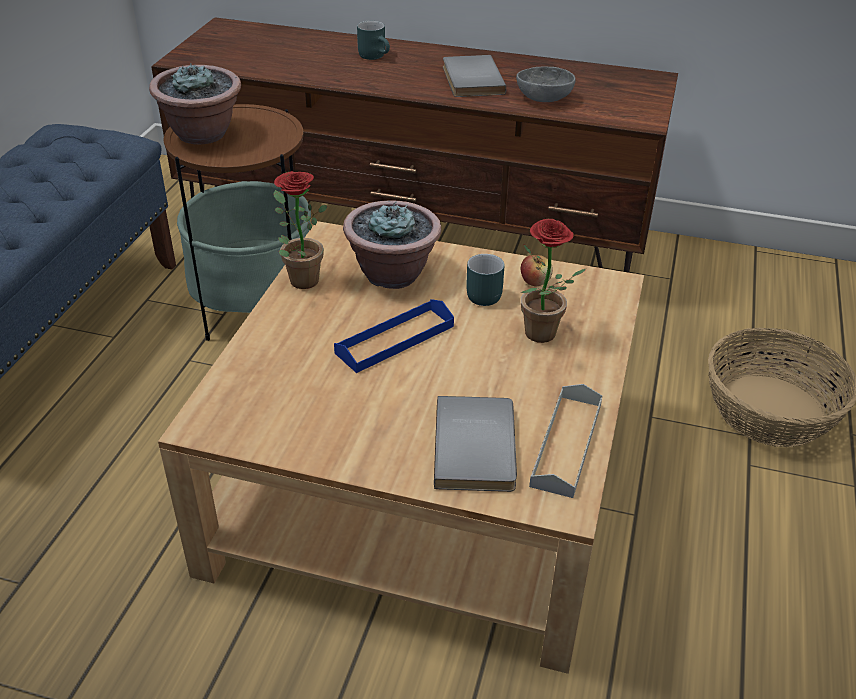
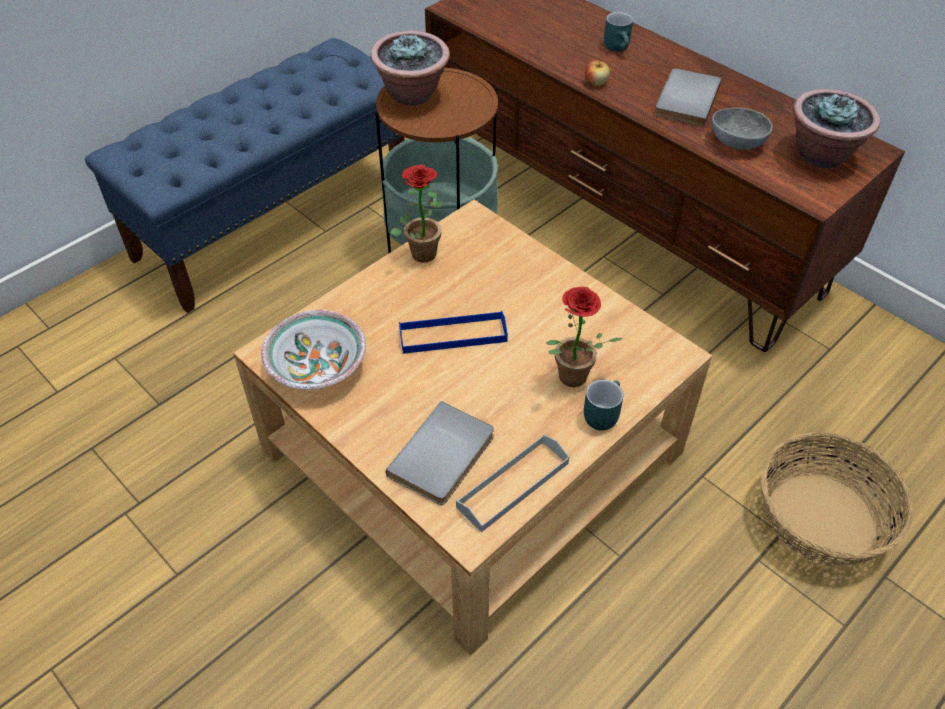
camera: 30 degrees right, 10 degrees up
(270, 417) = (317, 365): none -> bowl
(392, 274) = (496, 273): potted plant -> potted plant (821, 155)
(481, 293) = (553, 319): turquoise mug -> turquoise mug (600, 413)
(535, 282) = (607, 325): apple -> apple (596, 83)

